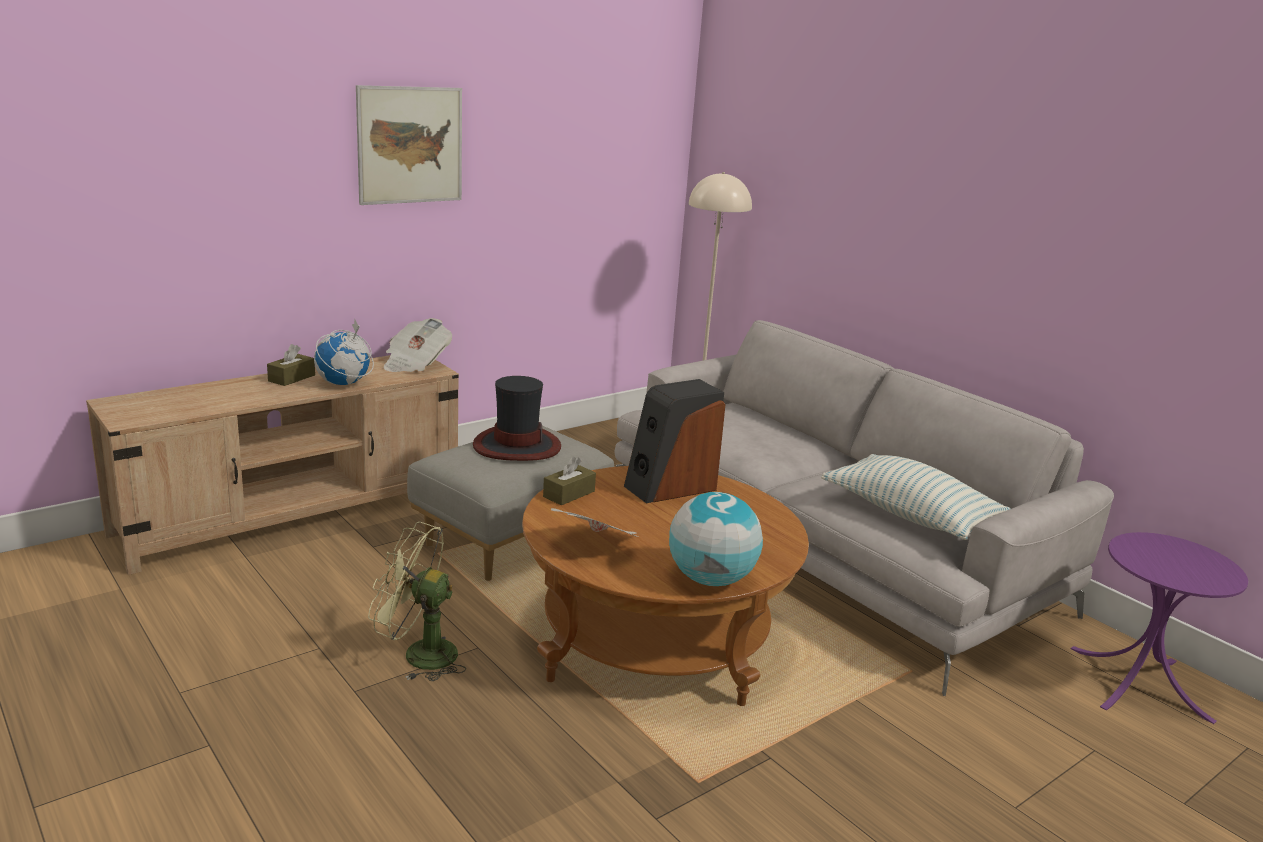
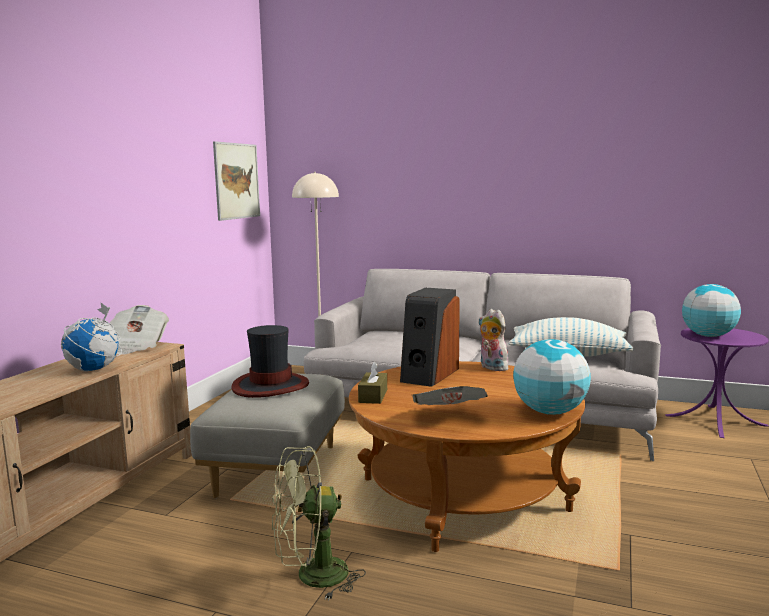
camera: 30 degrees left, 10 degrees down
(291, 378) = (34, 377): brown tissue box -> none
(410, 145) = (96, 153): picture -> picture (237, 181)
(755, 502) = (491, 367): none -> plush toy
(1146, 555) = (708, 336): none -> globe

